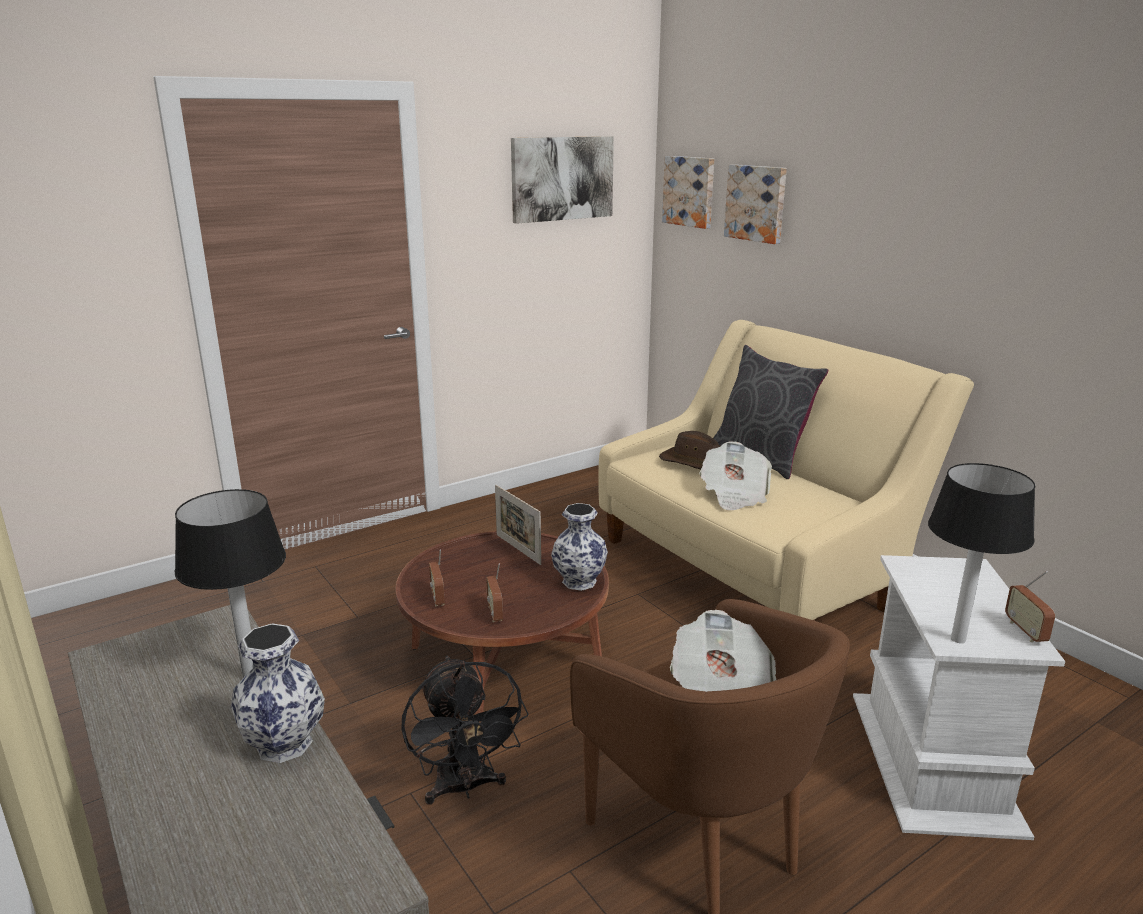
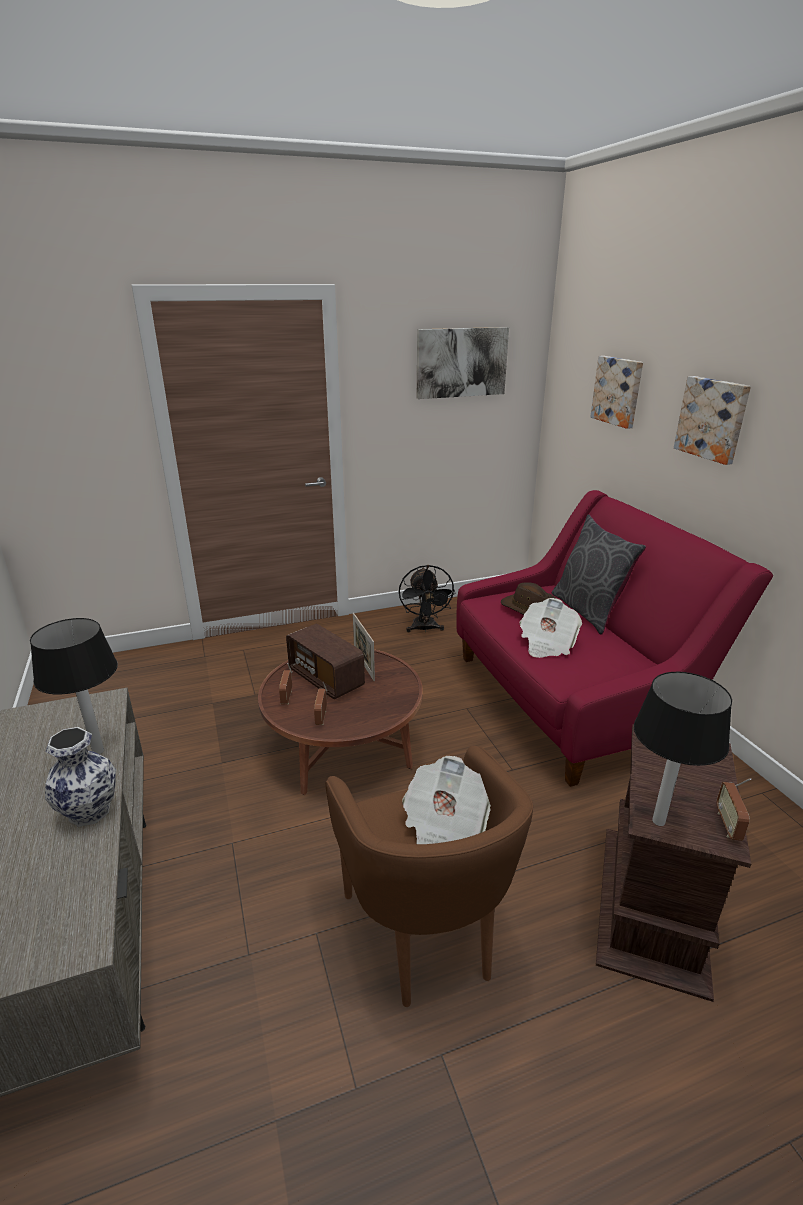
camera: 15 degrees right, 5 degrees up
(464, 788) = (270, 847): black fan -> black fan (424, 629)
(478, 571) = (326, 679): none -> radio
(579, 581) = (396, 699): vase -> none
(690, 191) = (570, 376): picture -> picture (713, 419)
(753, 567) = (571, 699): beige sofa -> red sofa
(934, 761) = (652, 906): white side table -> brown side table

